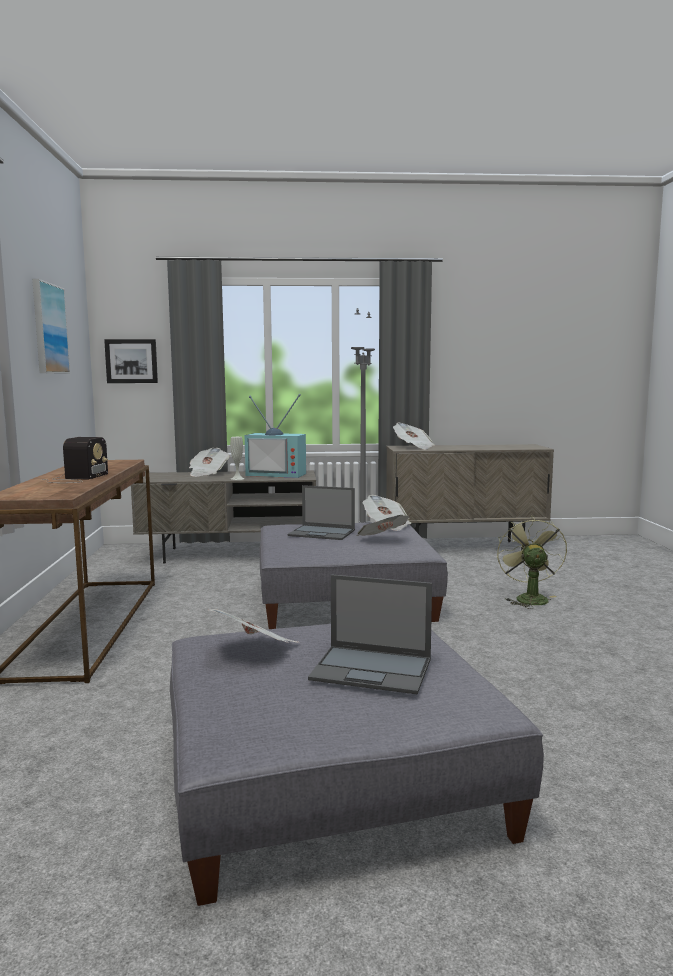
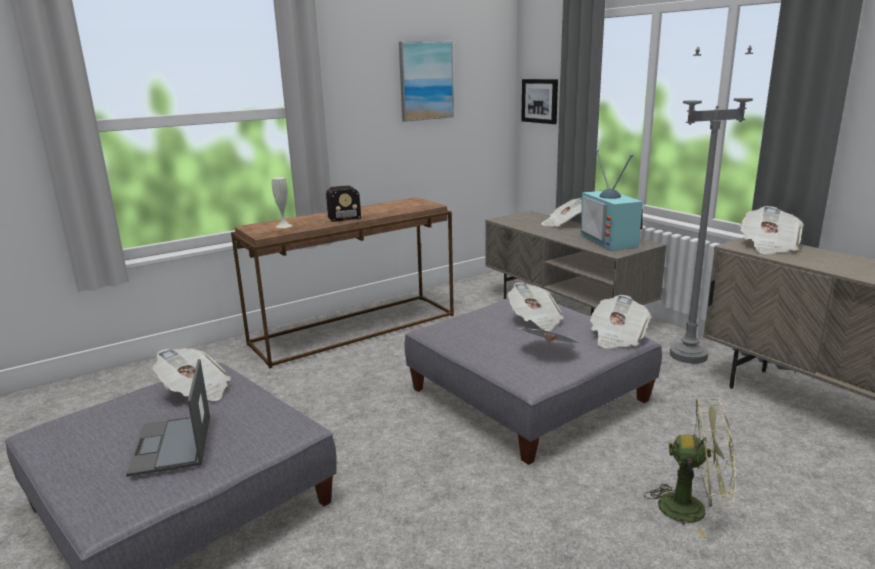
camera: 60 degrees right, 10 degrees up
(237, 478) = (561, 237): white vase -> white vase (283, 226)
(322, 533) = (535, 320): laptop -> newspaper
(528, 598) = (693, 509): green fan -> green fan turned 45 degrees clockwise

